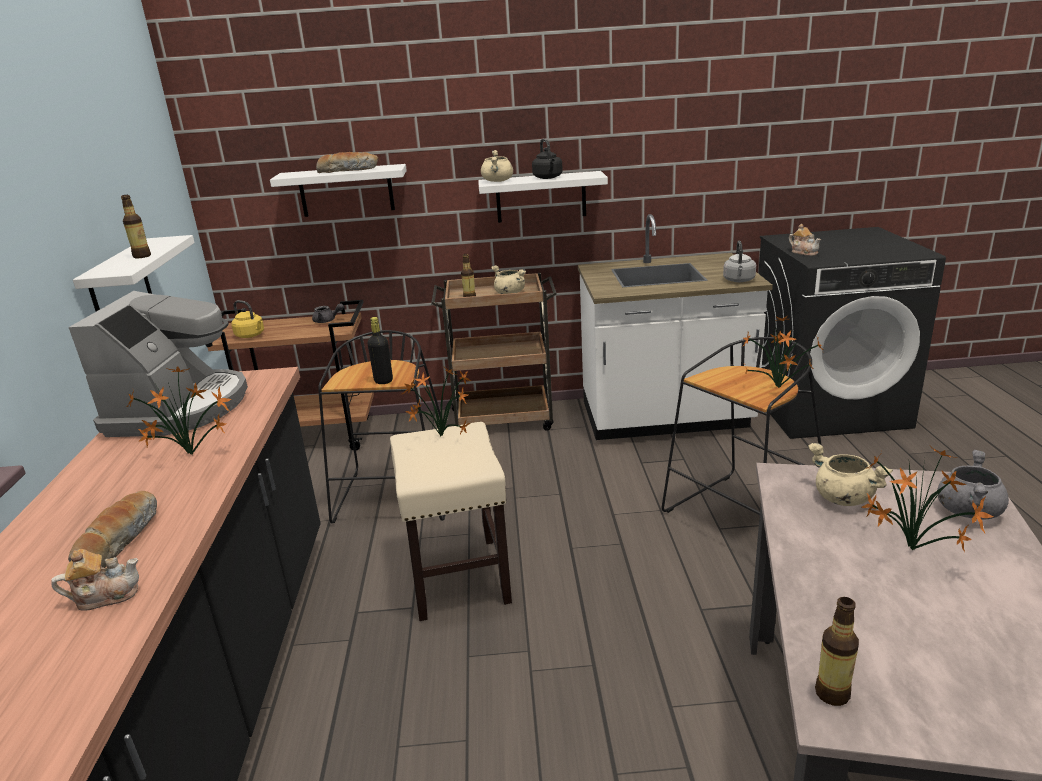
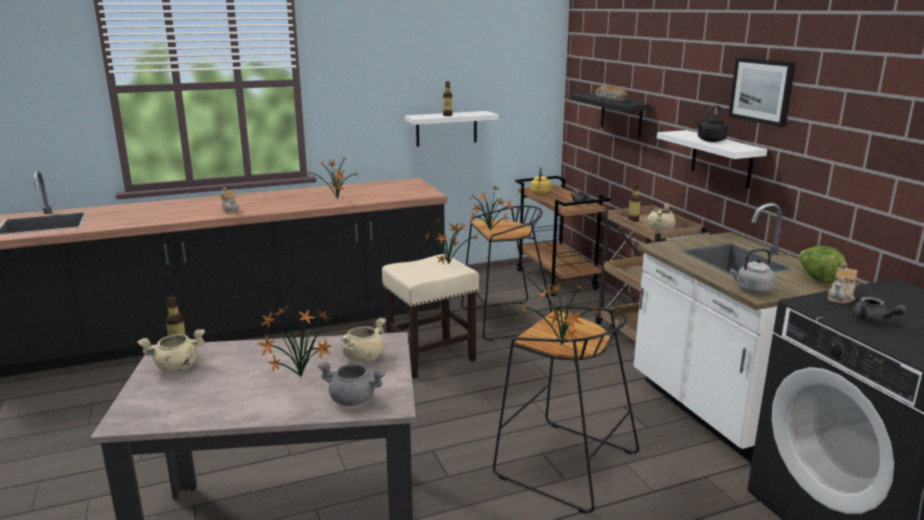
camera: 70 degrees right, 5 degrees down
(118, 541) = (266, 204): bread -> none
(180, 408) = (385, 188): coffee machine -> none
(346, 190) = (621, 115): white shelf -> black shelf
(383, 381) = (491, 230): black bottle -> potted plant
(498, 181) = (681, 133): beige cooking pot -> beige cooking pot (176, 367)
(581, 114) = (762, 91): none -> picture
(717, 260) = (817, 279): none -> lettuce
(851, 253) = (873, 321): none -> grey teapot

